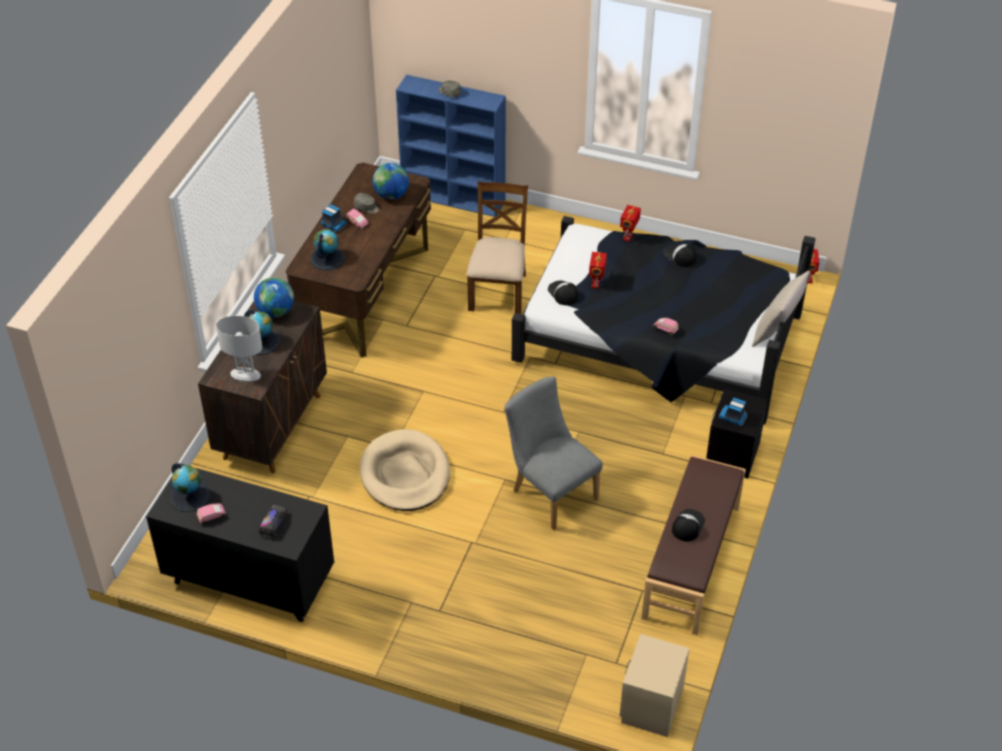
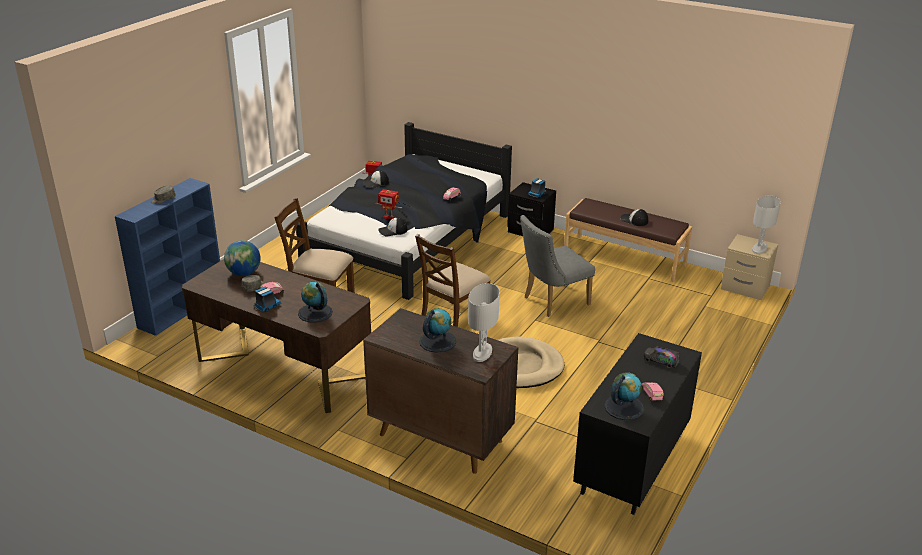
camera: 80 degrees left, 15 degrees down
(275, 312) = (397, 331): globe -> none
(486, 406) = (453, 319): none -> brown chair
(628, 237) = (343, 199): toy robot -> none
(649, 672) = (759, 249): none -> white table lamp
(776, 331) = (465, 166): beige pillow -> none

